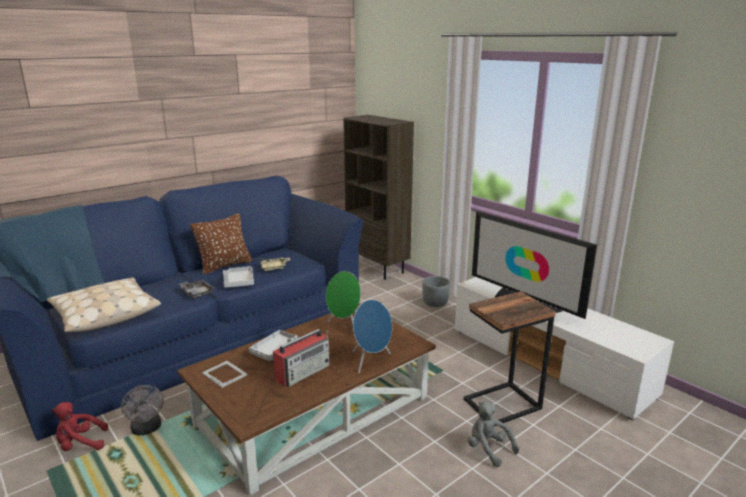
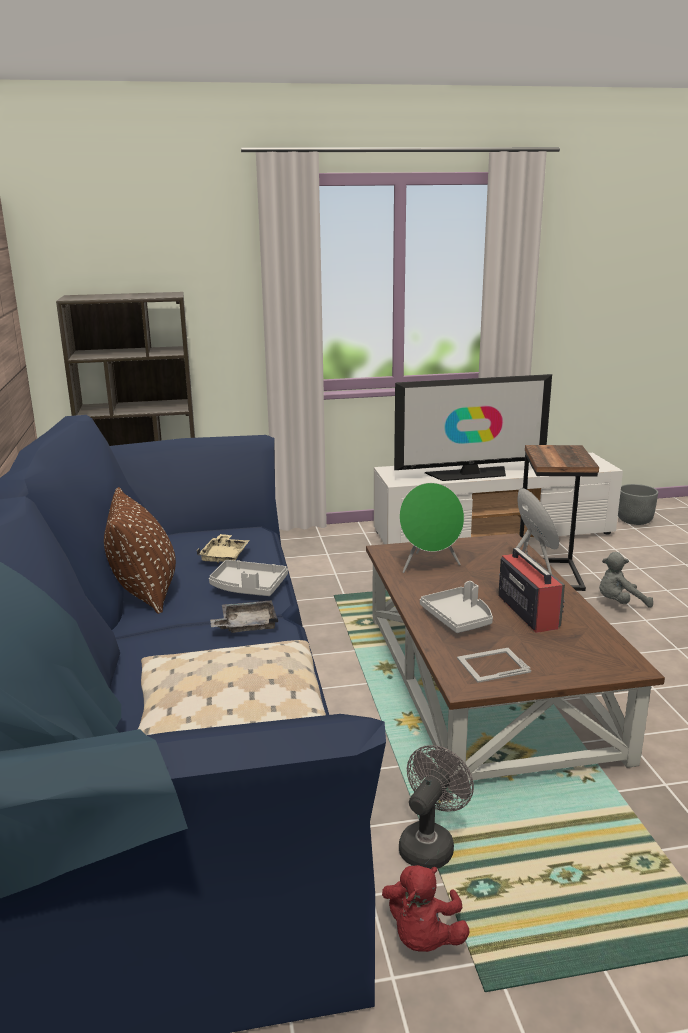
camera: 60 degrees left, 0 degrees up
(147, 429) = (430, 843): grey fan -> grey fan turned 60 degrees counterclockwise
(435, 303) = (305, 544): grey planter -> grey planter (634, 520)

